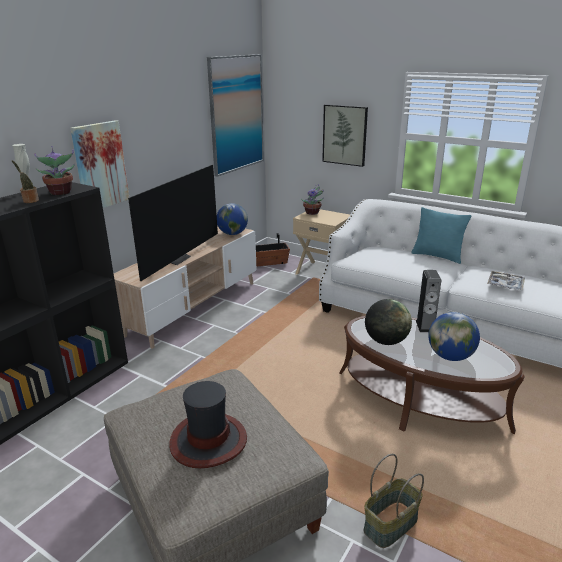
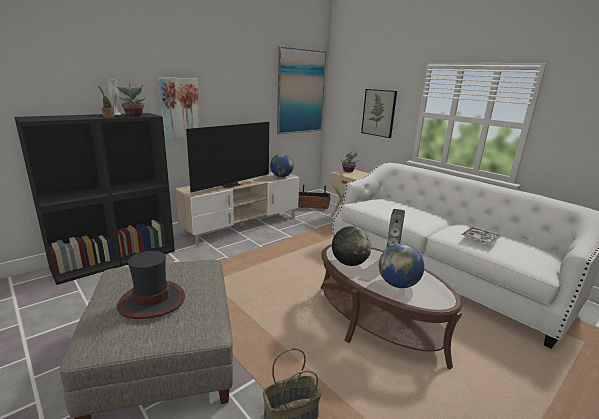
camera: 15 degrees right, 5 degrees down
(437, 256) = (432, 211): turquoise pillow -> none

